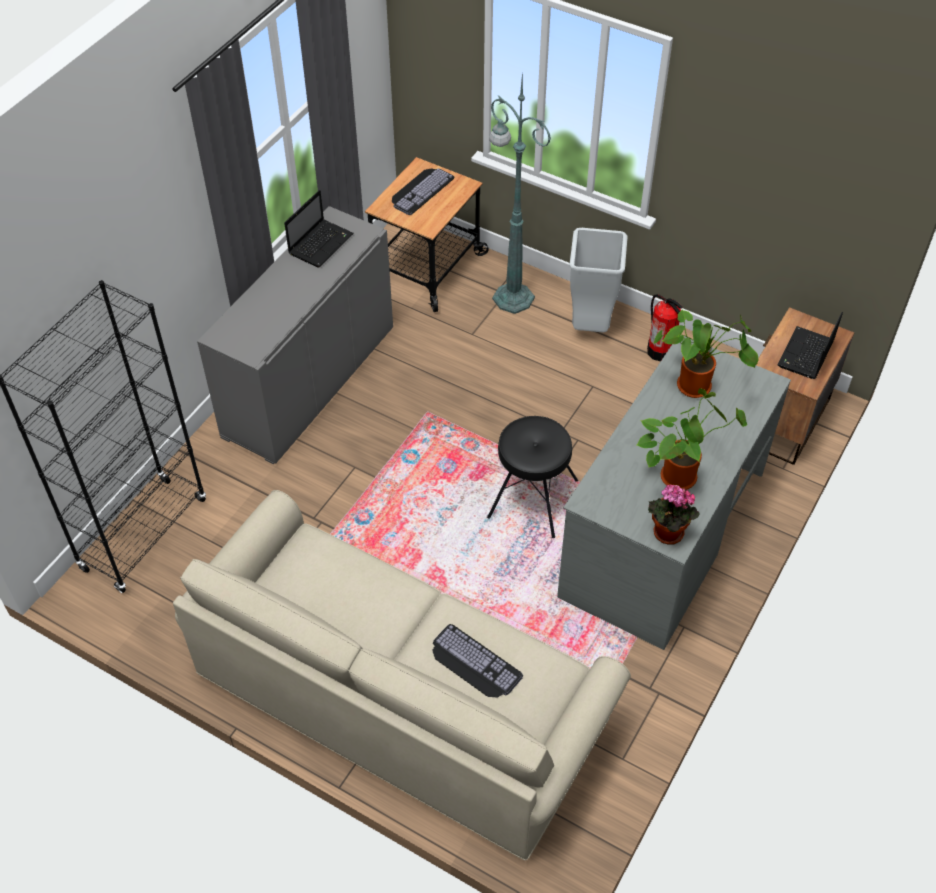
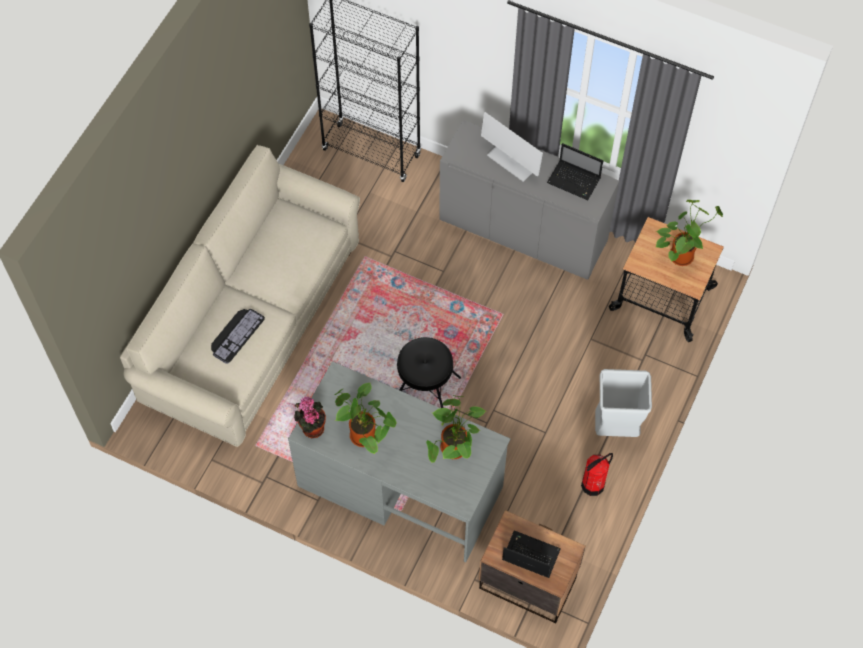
camera: 85 degrees right, 10 degrees up
(277, 298) = (511, 161): none -> monitor
(420, 189) = (681, 254): keyboard -> potted plant
(511, 297) = (639, 366): green floor lamp -> none

